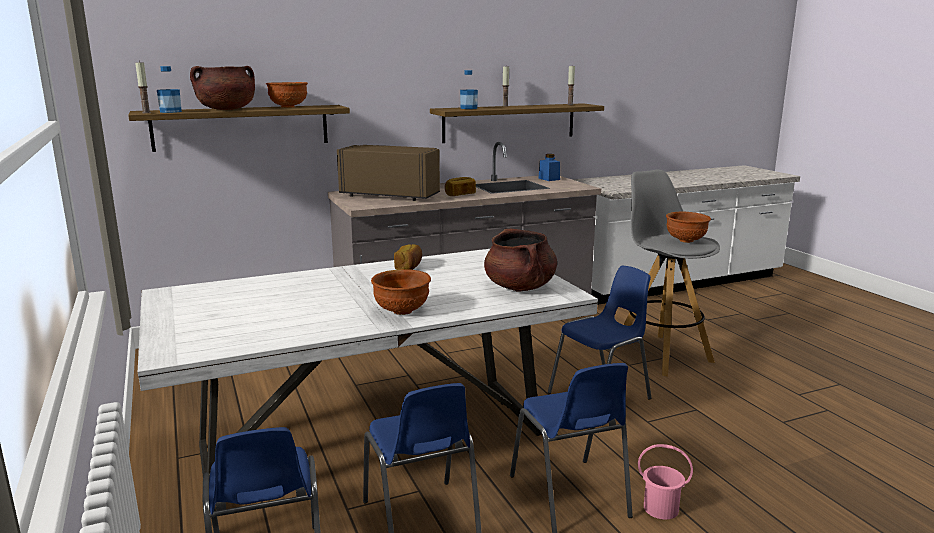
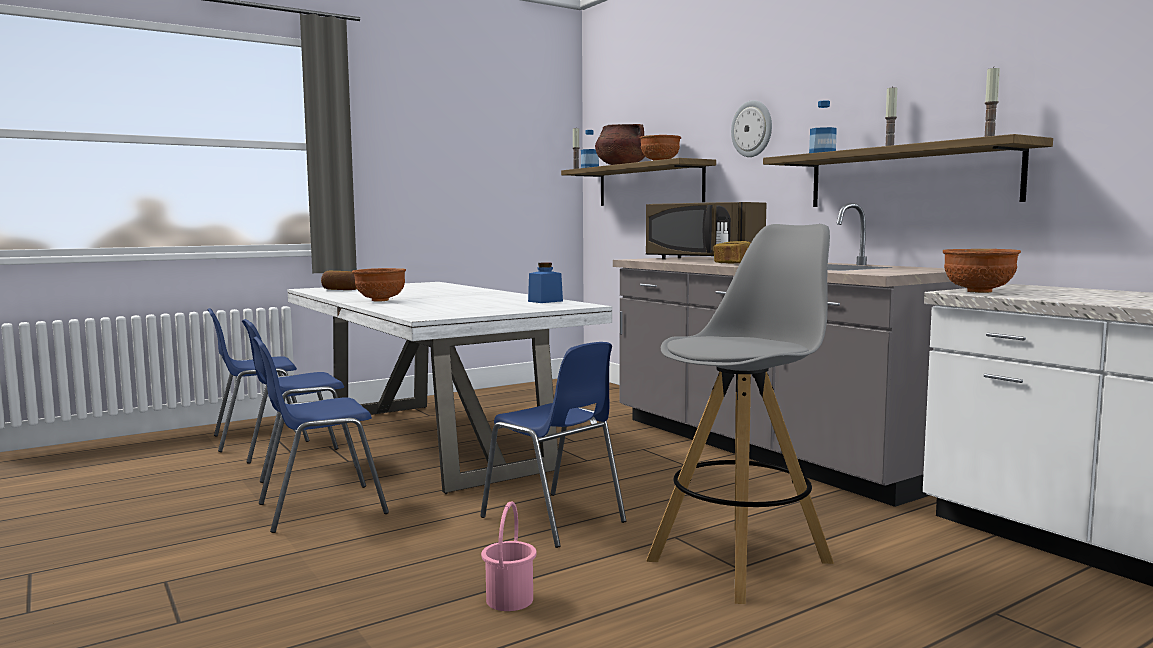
camera: 80 degrees right, 10 degrees down
(379, 81) = (752, 129): none -> wall clock
(391, 195) = (701, 259): brown microwave -> brown microwave turned 120 degrees clockwise
(409, 267) = (511, 297): bread -> bread (341, 290)
(520, 287) = (448, 310): brown cooking pot -> none
(549, 179) = (921, 269): blue jar -> blue jar (545, 301)
(660, 508) = (283, 546): pink bucket -> pink bucket (510, 600)
(686, 241) = (733, 342): brown bowl -> brown bowl (978, 291)

